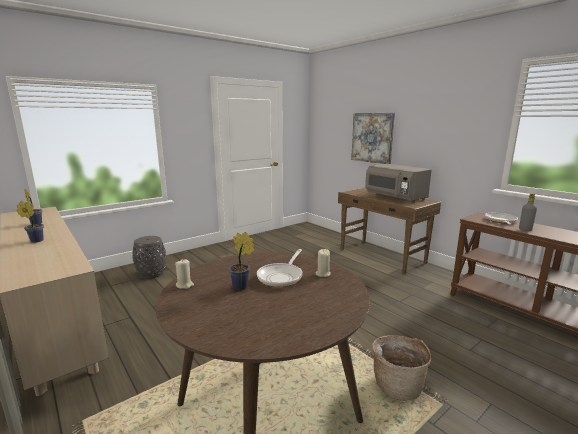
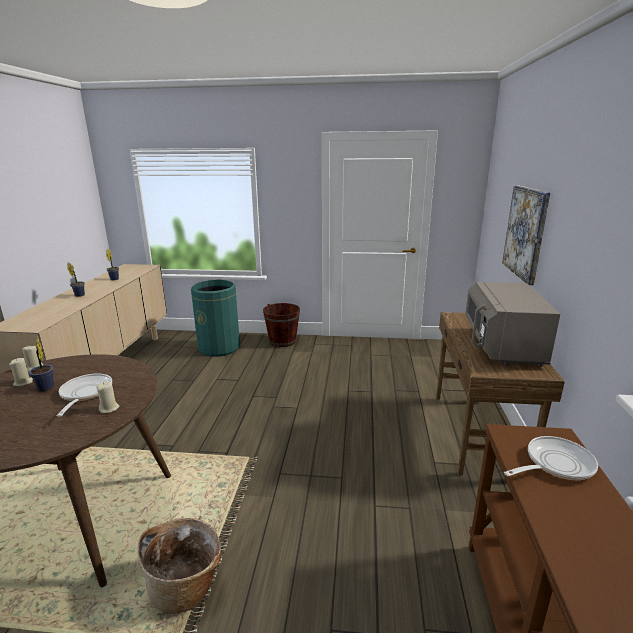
camera: 45 degrees right, 5 degrees up
(151, 273) = (219, 348): grey stool -> green trash can
(198, 253) = (282, 341): none -> brown bucket
(207, 293) = (23, 382): none -> beige candle
(282, 276) = (85, 394): frying pan -> frying pan turned 105 degrees clockwise
(525, 229) = (549, 504): grey bottle -> none

